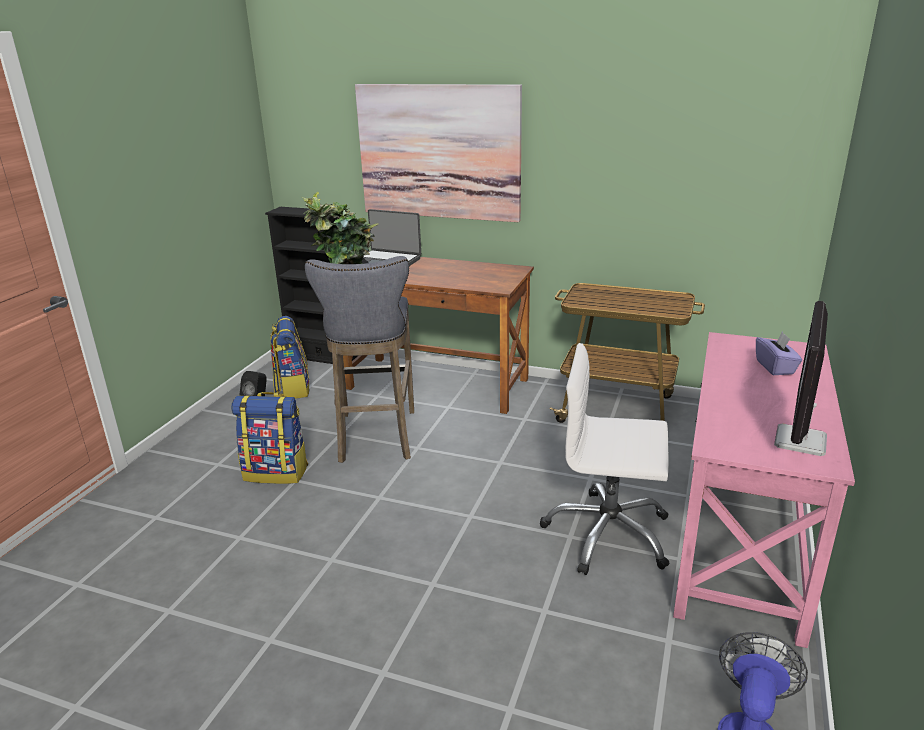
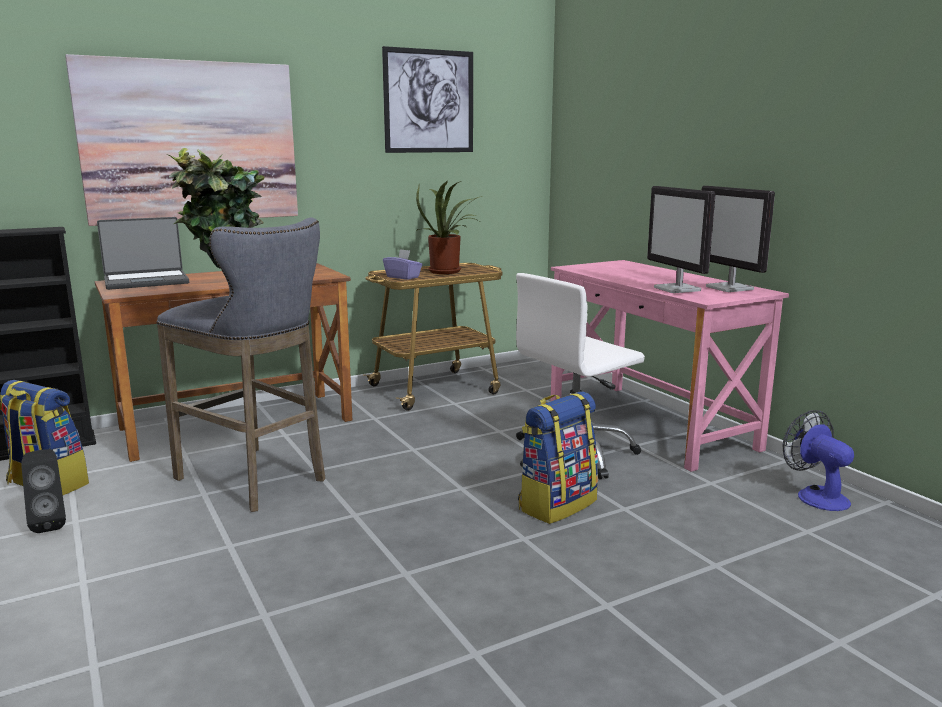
camera: 50 degrees left, 10 degrees down
(276, 472) = (191, 551): backpack -> backpack (556, 504)
(641, 302) = (448, 271): none -> potted plant
(671, 117) = (429, 101): none -> picture
(733, 418) = (678, 289): none -> monitor
(775, 367) = (631, 270): purple tissue box -> purple tissue box (403, 277)

